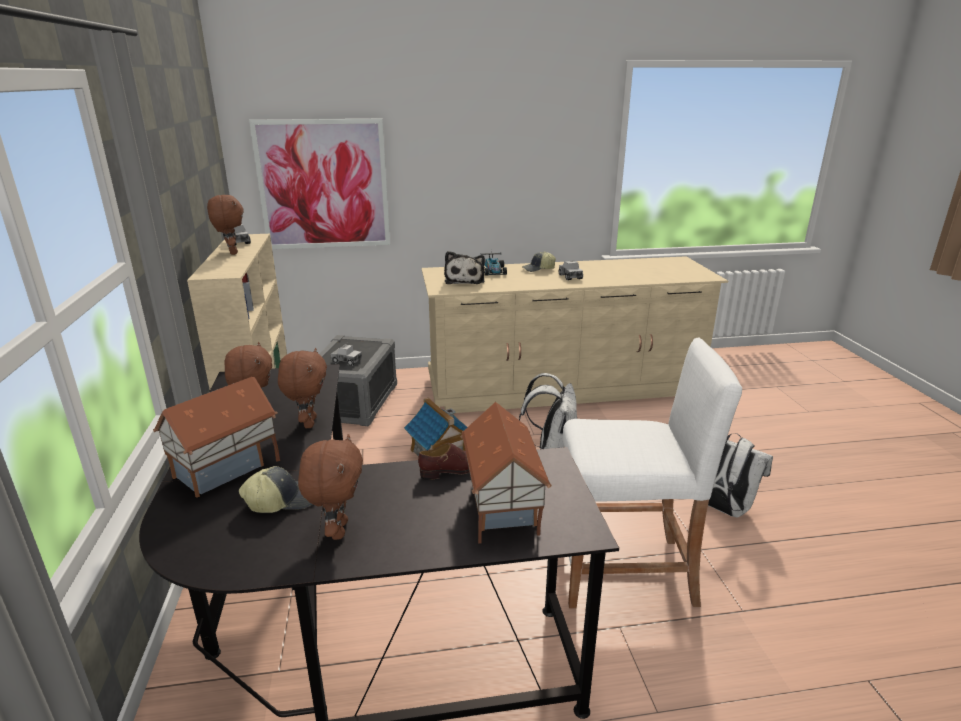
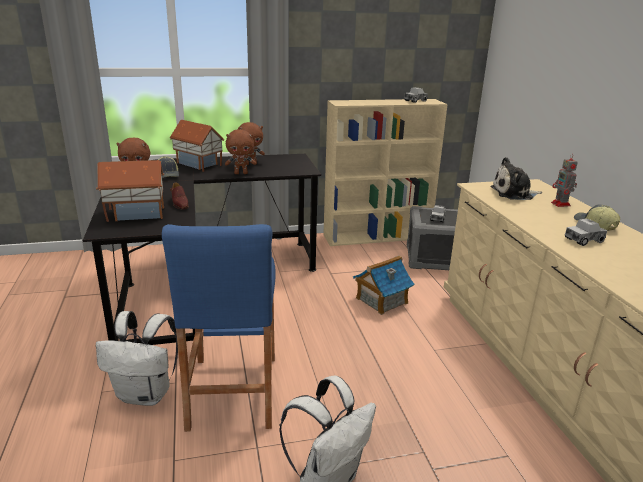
camera: 85 degrees right, 0 degrees up
(232, 253) = (388, 101): brown plush toy -> none
(323, 185) = (523, 82): picture -> none
(493, 271) = (561, 204): toy car -> toy robot
(551, 449) = (410, 360): white backpack -> white backpack (146, 394)
(624, 571) = (232, 391): white stool -> blue stool

